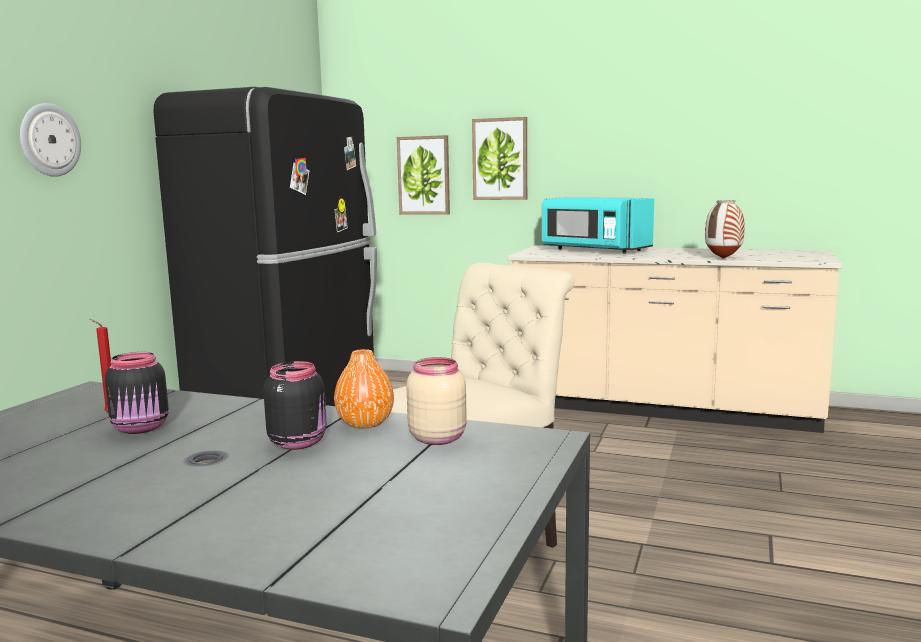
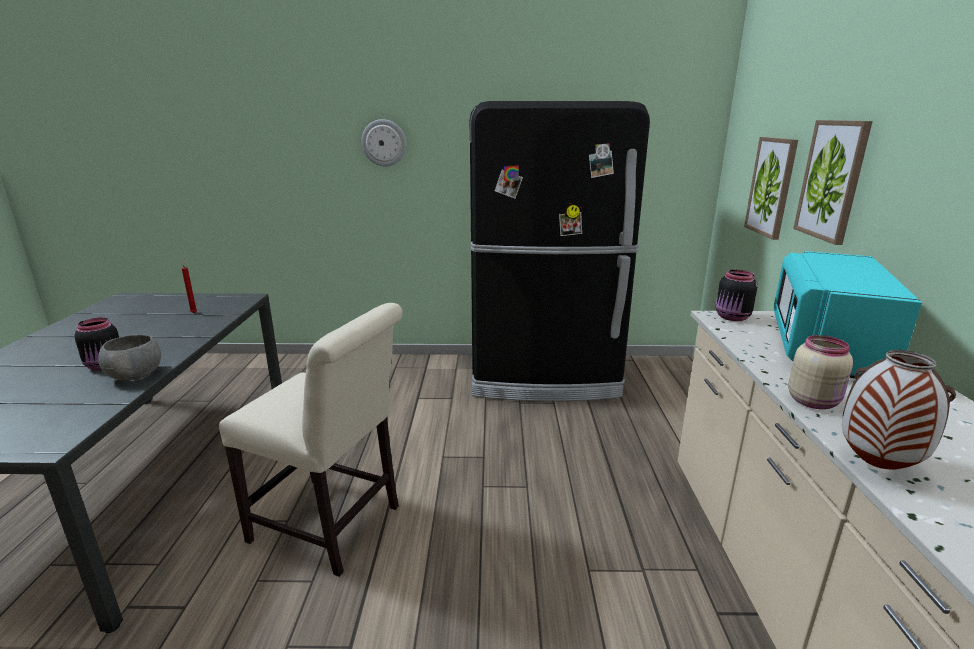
camera: 70 degrees right, 10 degrees up
(142, 428) = (161, 325): black jar -> black jar (732, 317)
(365, 423) = (134, 375): orange vase -> grey bowl
(437, 438) = (84, 403): beige jar -> beige jar (814, 401)

